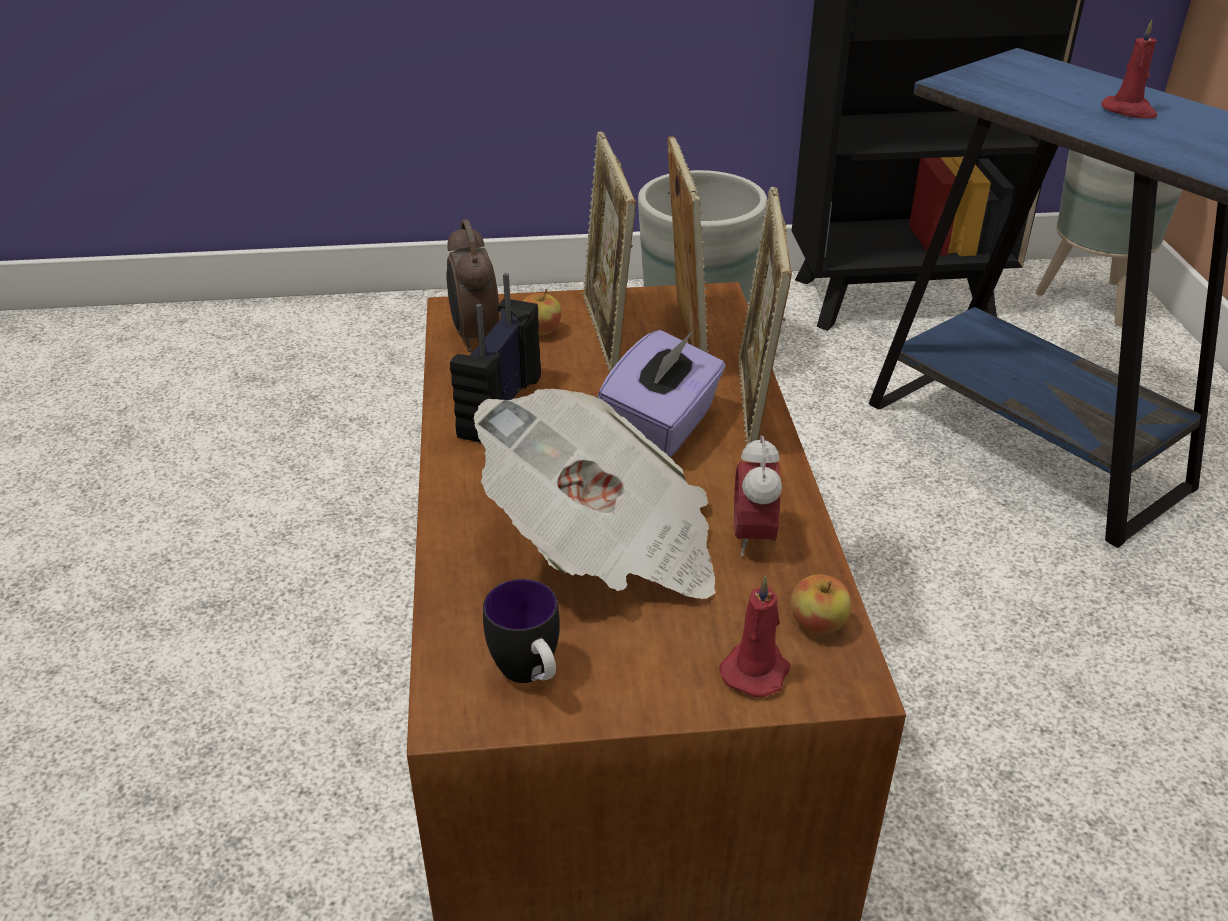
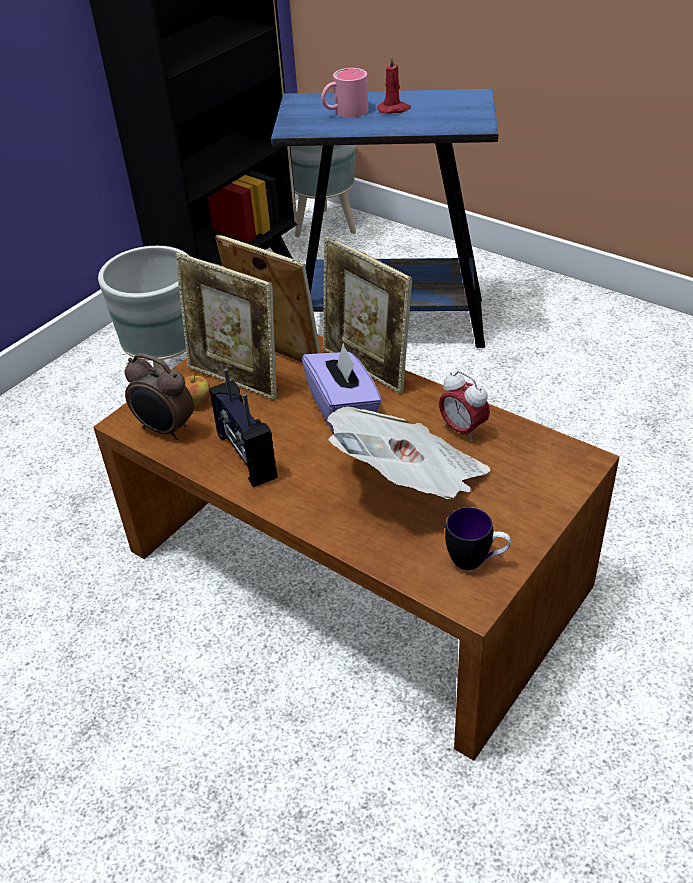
camera: 45 degrees left, 5 degrees up
(756, 669) = (549, 483): red candle -> none
(818, 624) = (542, 446): apple -> none
(1055, 90) = (344, 112): none -> pink mug

